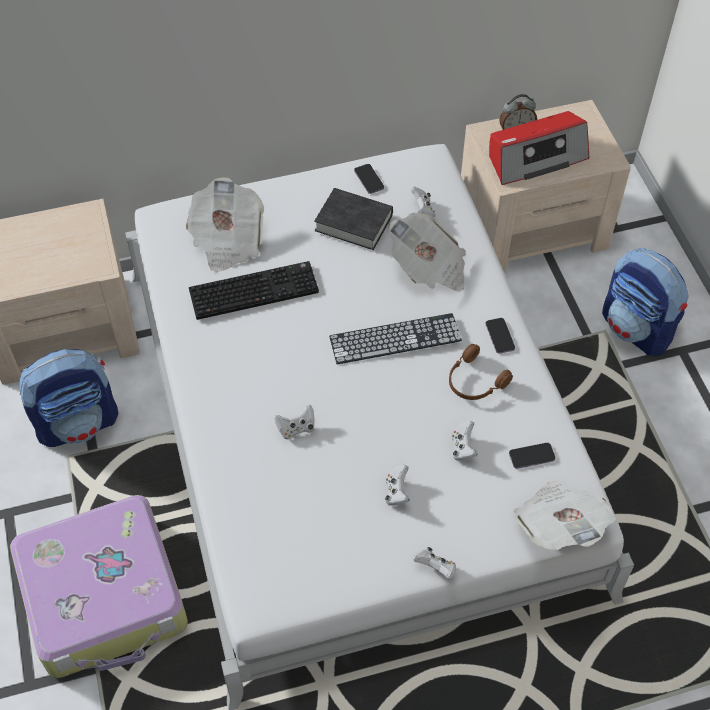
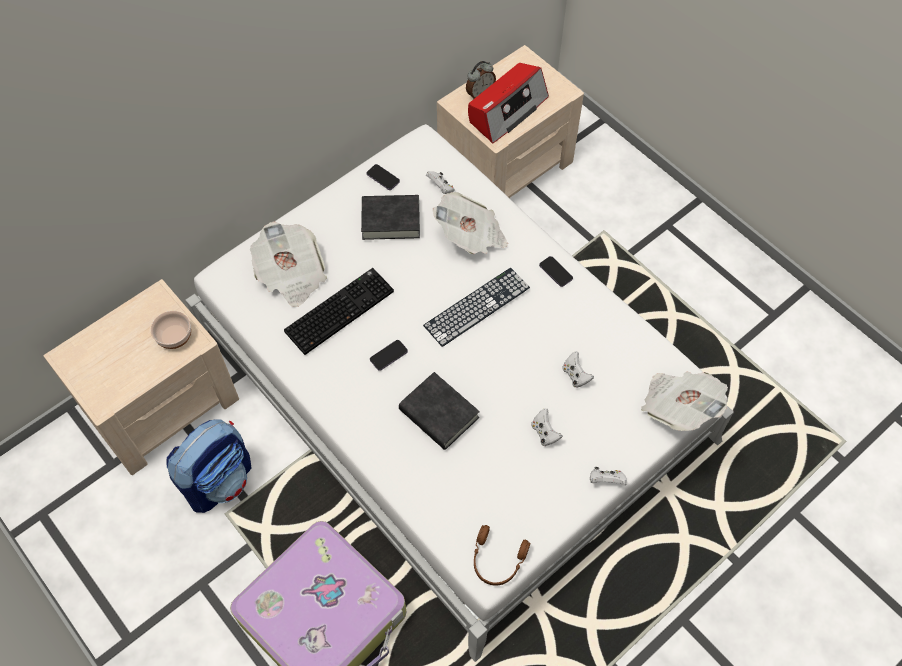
camera: 25 degrees left, 5 degrees up
(84, 256) = (175, 337): none -> bowl
(296, 428) = (439, 414): white game controller -> black book
(474, 382) = (556, 317): brown headphones -> brown headphones (497, 561)
(531, 456) = (630, 360): phone -> phone (388, 356)
(637, 329) = (626, 220): backpack -> none

